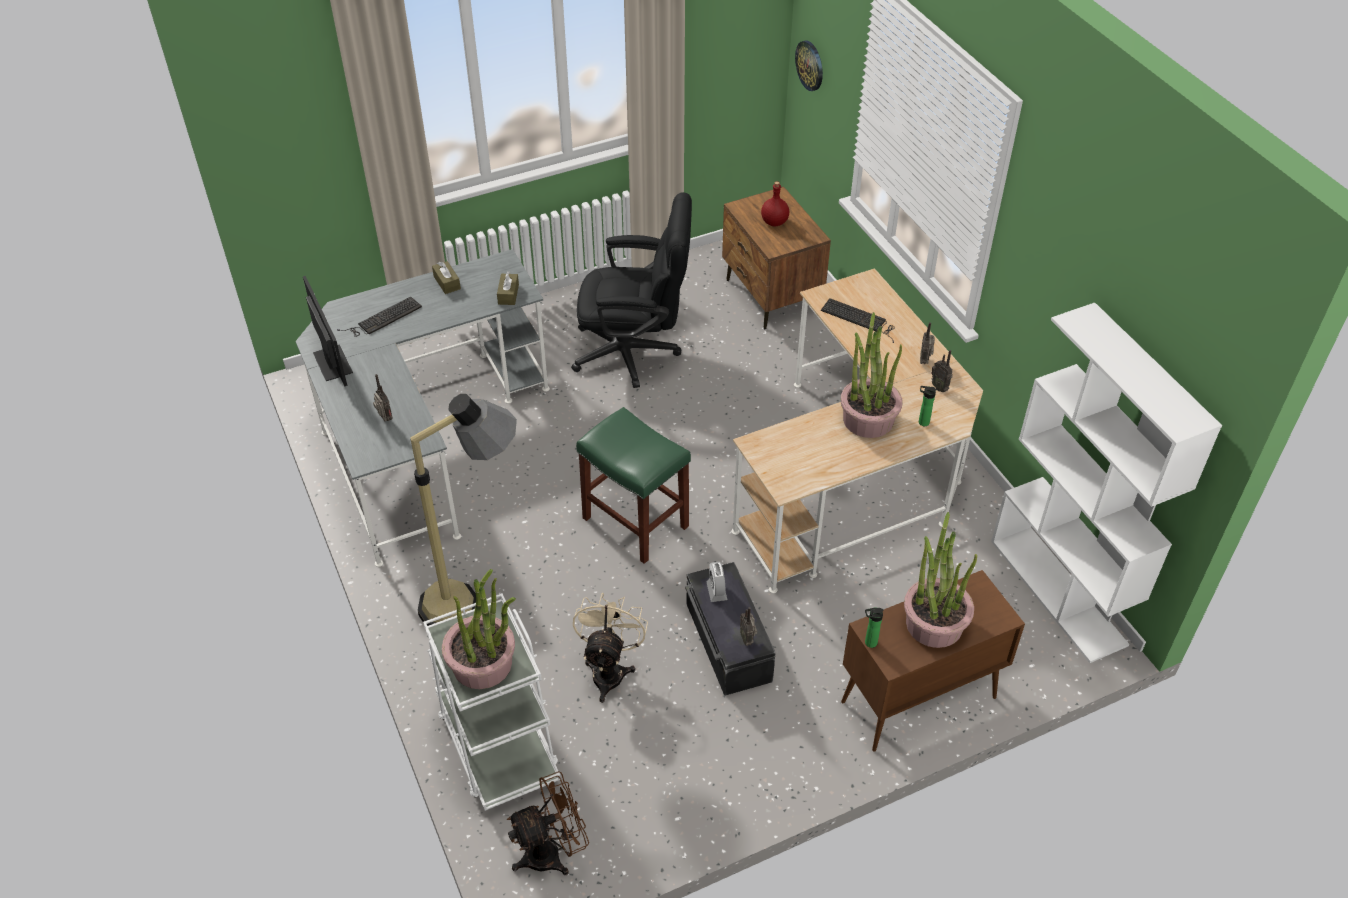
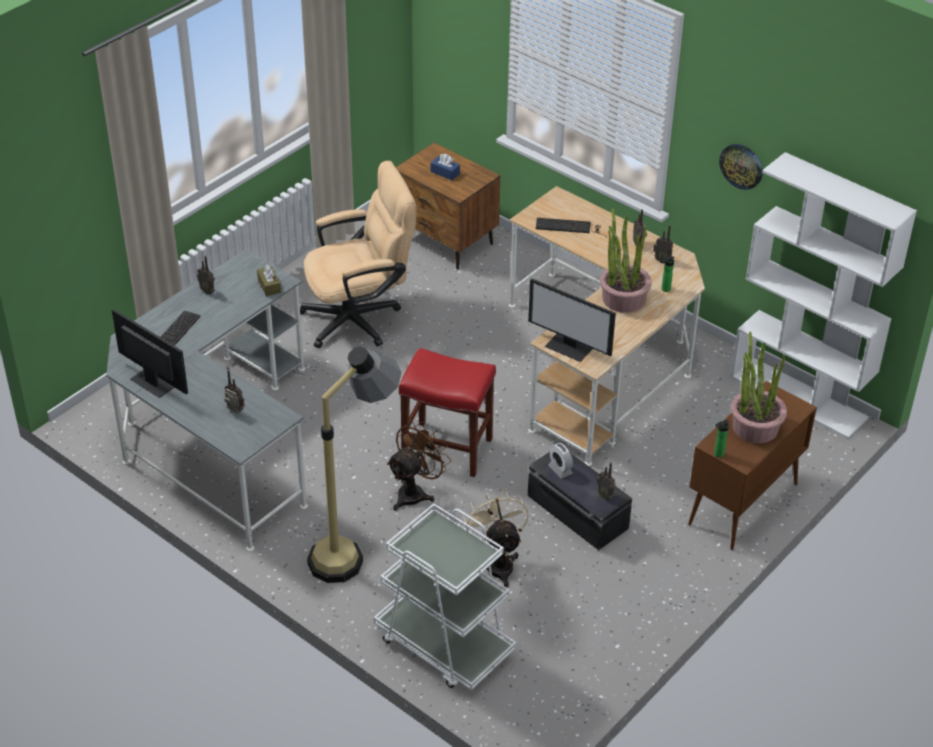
camera: 25 degrees left, 5 degrees down
(447, 282) = (208, 291): brown tissue box -> radio
(483, 664) = (451, 557): potted plant -> none
(552, 852) = (538, 703): brown fan -> brown fan (415, 492)
(634, 522) = (445, 449): green stool -> red stool
(635, 352) = (360, 318): black office chair -> beige office chair
(773, 457) = (570, 347): none -> monitor
(774, 222) = (445, 173): red bottle -> blue tissue box
(810, 65) = (441, 31): wall clock -> wall clock (741, 166)

